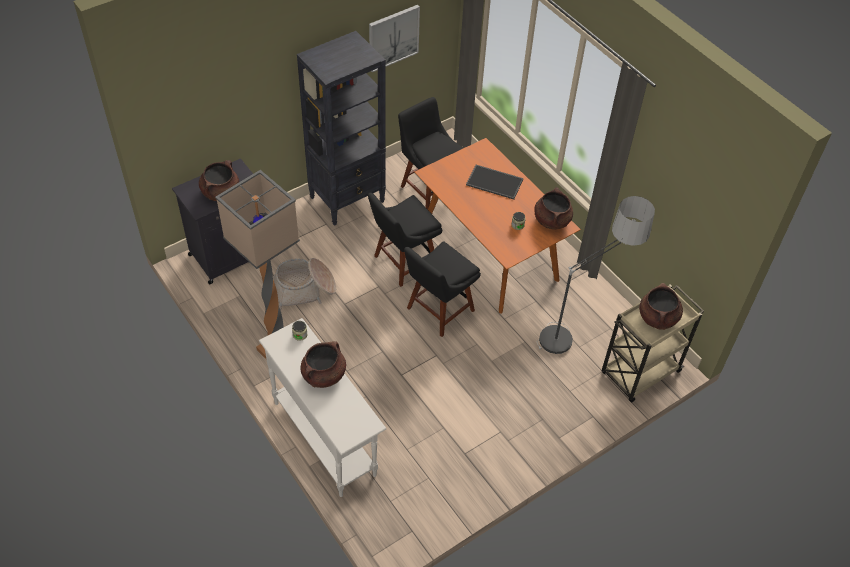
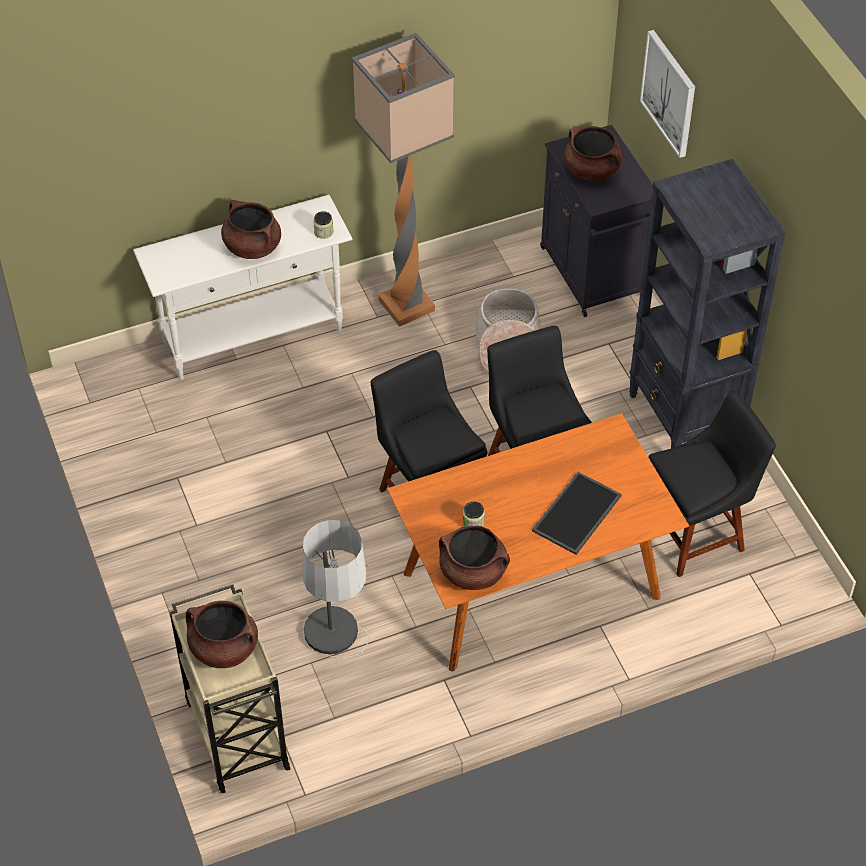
camera: 105 degrees right, 0 degrees up
(393, 37) = (822, 321): picture -> picture (669, 93)

